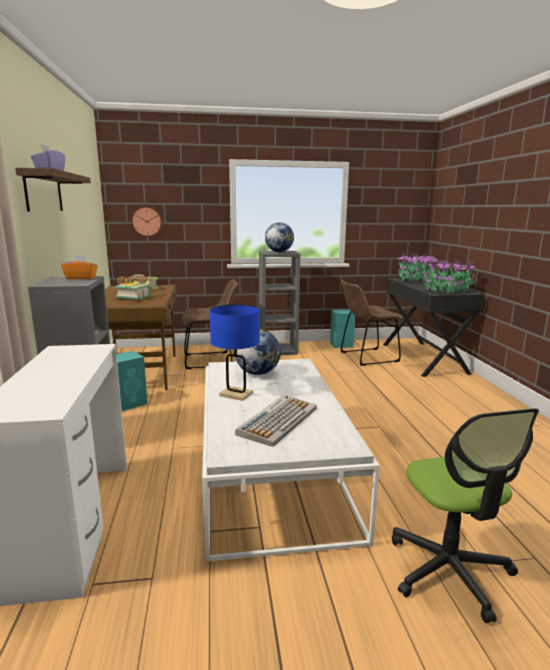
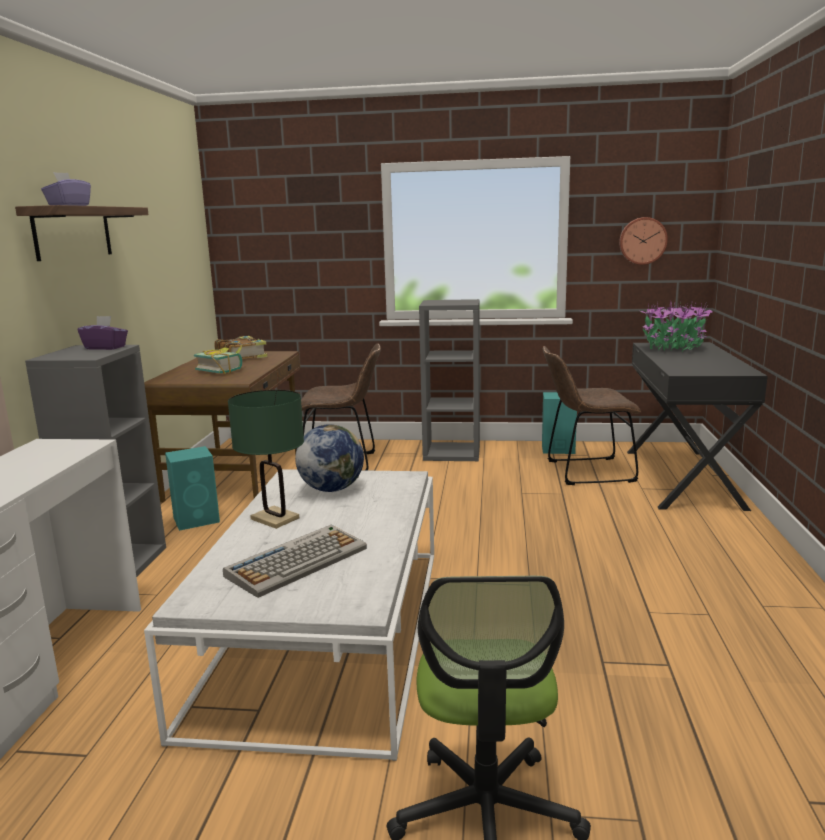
camera: 15 degrees right, 0 degrees up
(81, 278) = (105, 348): orange tissue box -> purple tissue box
(147, 221) = (266, 259): wall clock -> wall clock (642, 241)
(236, 394) = (275, 518): blue table lamp -> green table lamp
(279, 252) = (449, 302): globe -> none
(447, 291) = (707, 368): potted plant -> none

